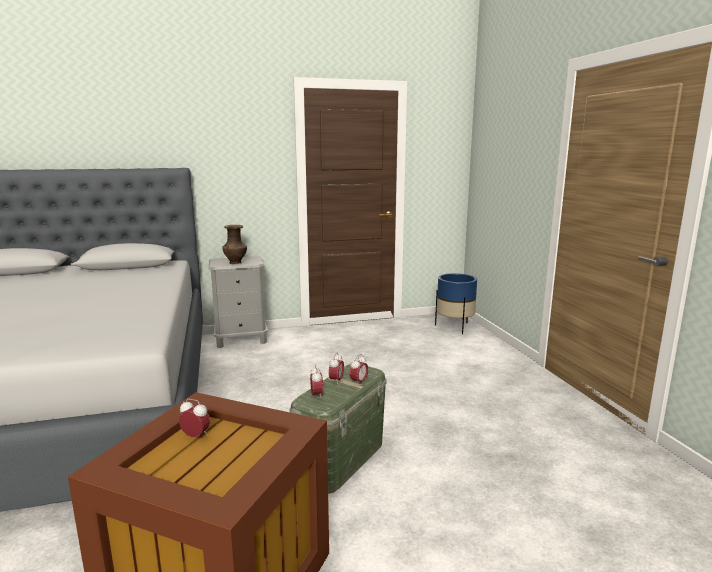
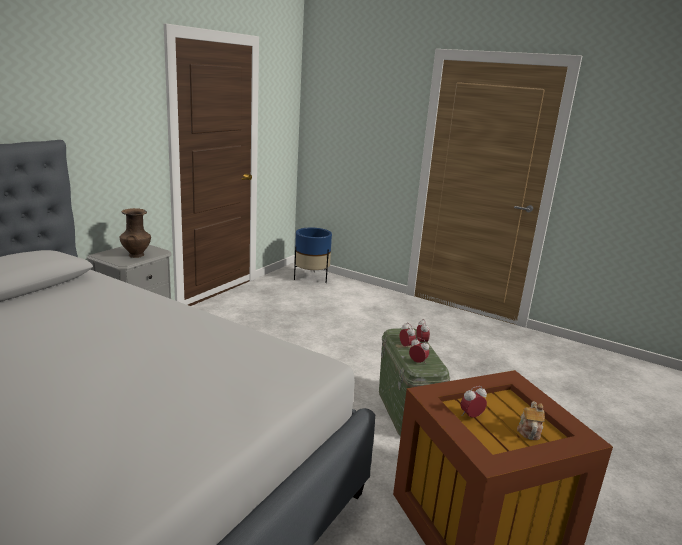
camera: 45 degrees left, 5 degrees up
(210, 473) = (529, 430): none -> teapot

